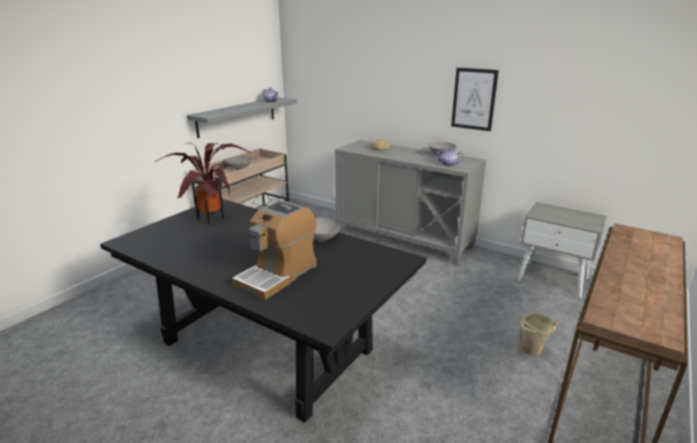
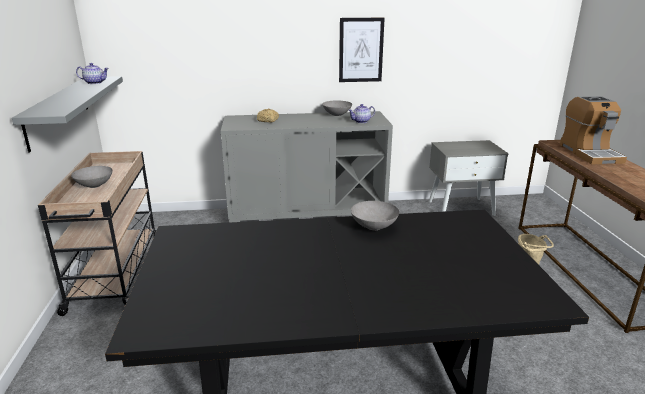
camera: 40 degrees left, 0 degrees up
(211, 219) = (209, 253): potted plant -> none
(277, 275) = (413, 279): coffee machine -> coffee machine (589, 153)

